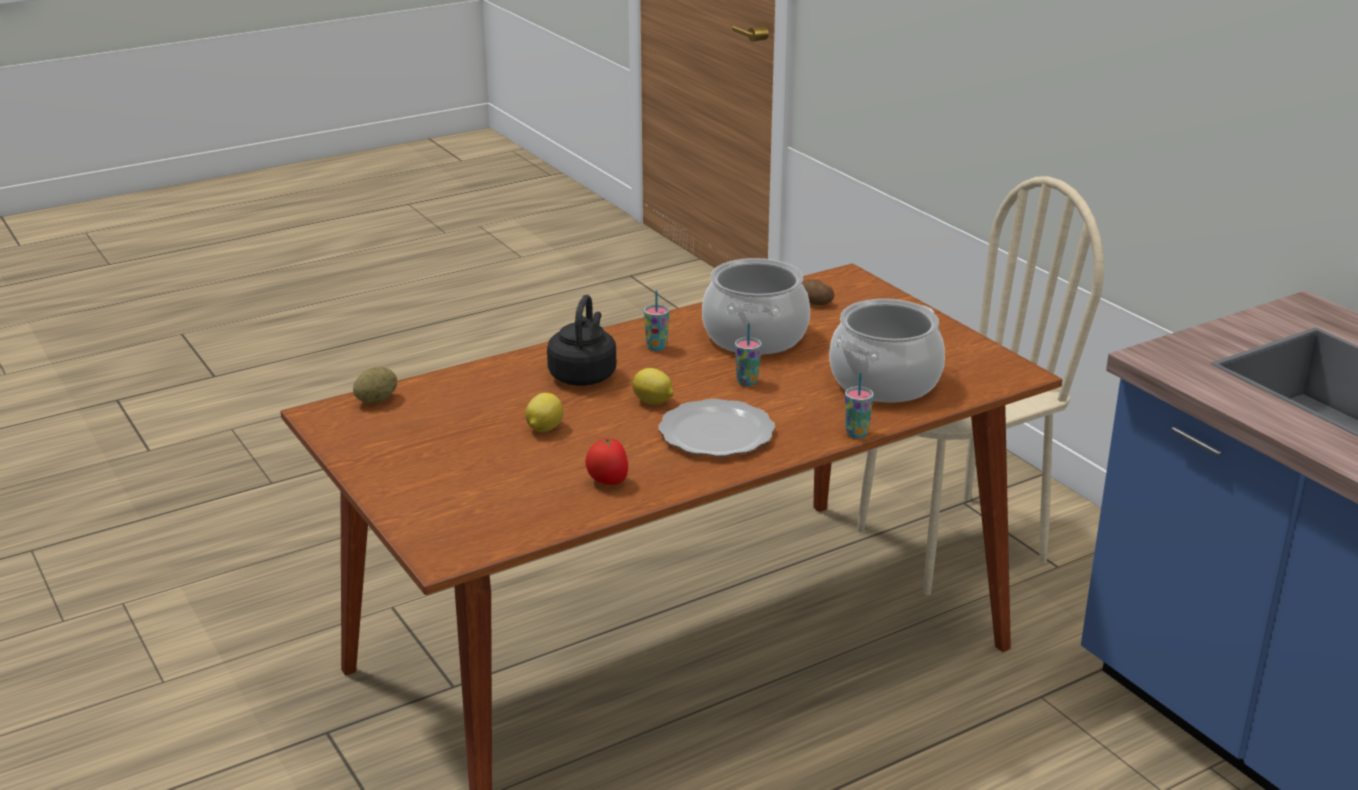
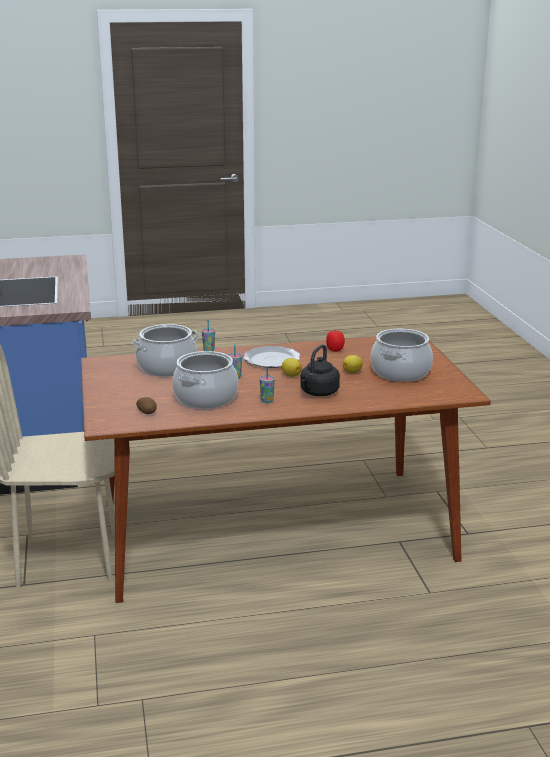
camera: 160 degrees left, 5 degrees down
(376, 400) = (436, 396): potato -> none
(452, 444) = (400, 372): none -> cooking pot

